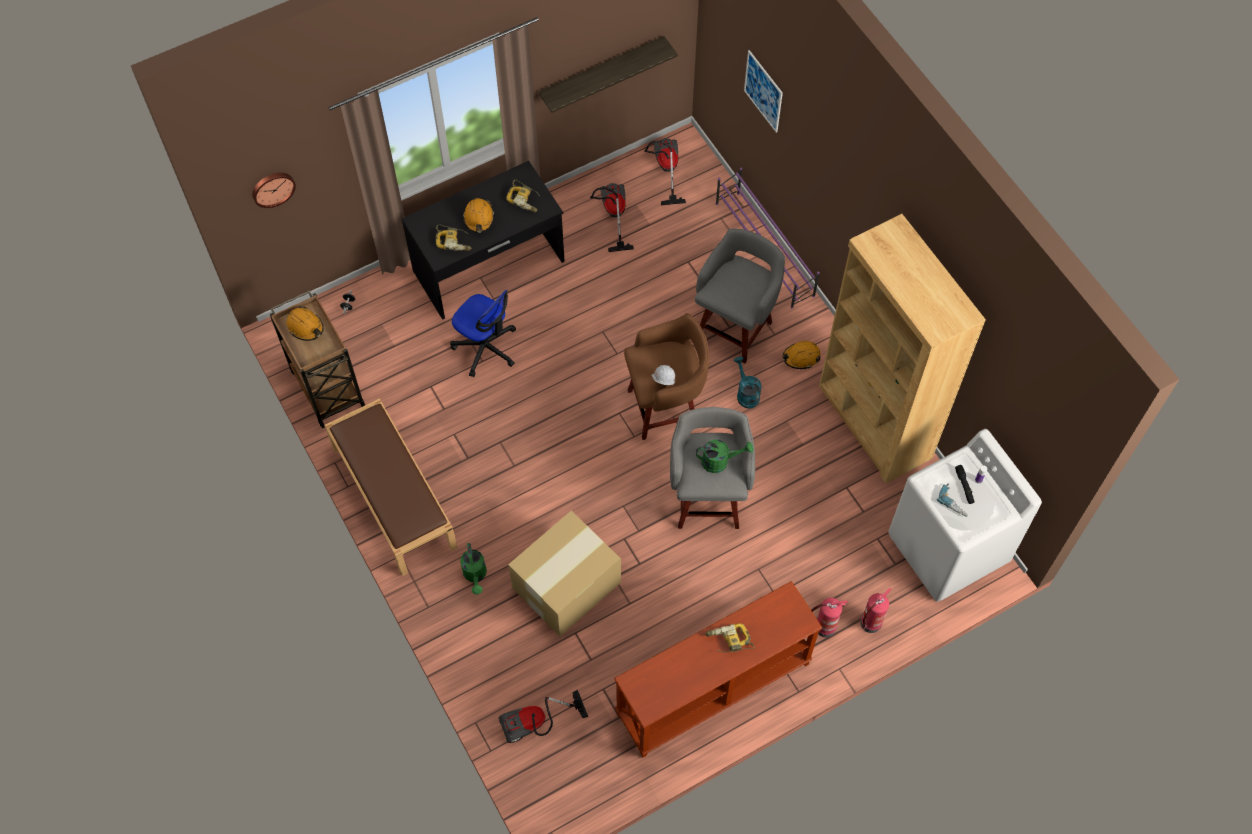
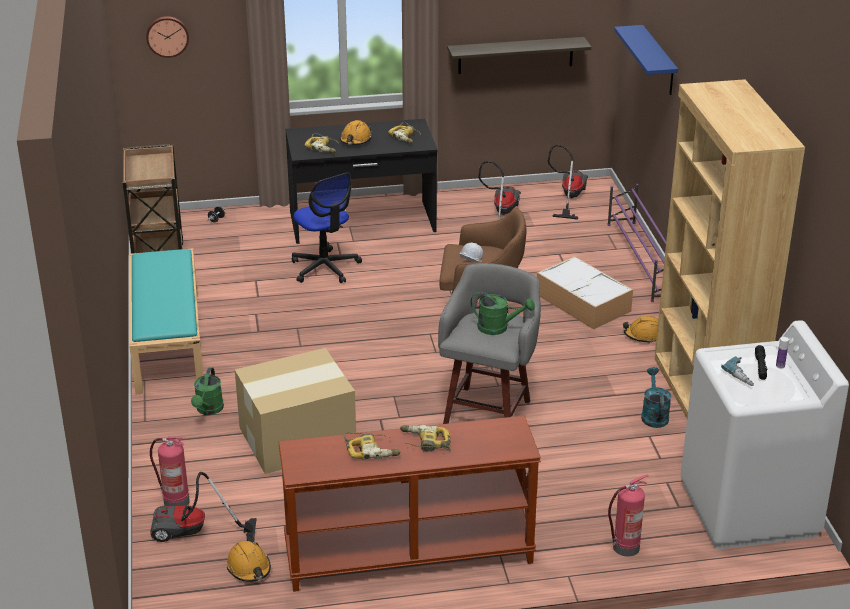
camera: 20 degrees right, 30 degrees down
(305, 327) = (150, 164): orange hard hat -> orange hard hat (249, 568)
(393, 496) = (167, 340): brown bench -> turquoise bench
(692, 664) = (372, 450): none -> power drill
(735, 328) = (584, 303): grey stool -> storage box
(746, 393) = (571, 347): turquoise watering can -> turquoise watering can (653, 415)
(763, 91) = (658, 61): picture -> blue shelf
(824, 628) = (567, 538): fire extinguisher -> fire extinguisher (175, 502)

